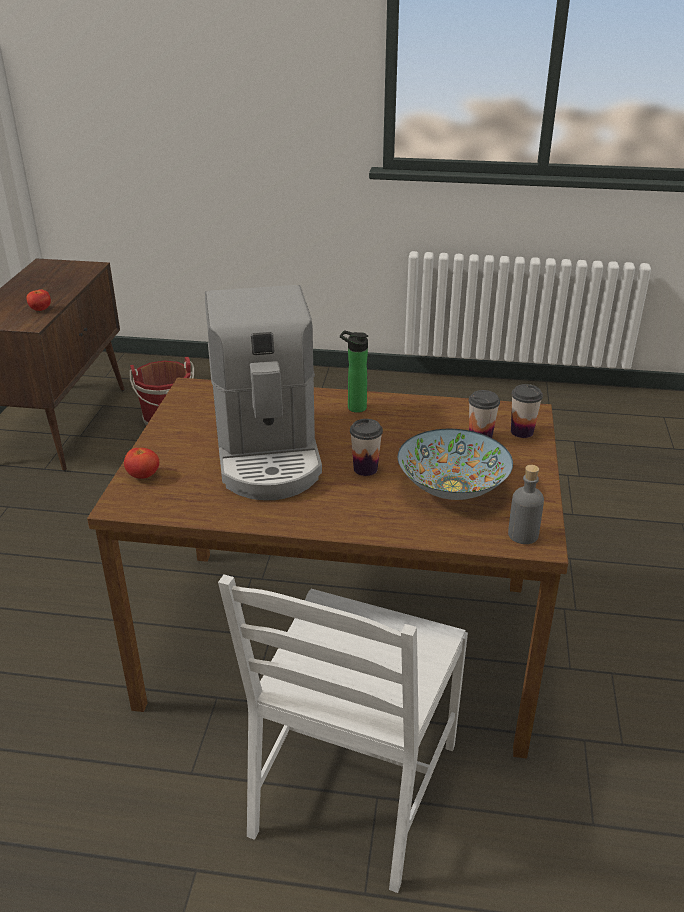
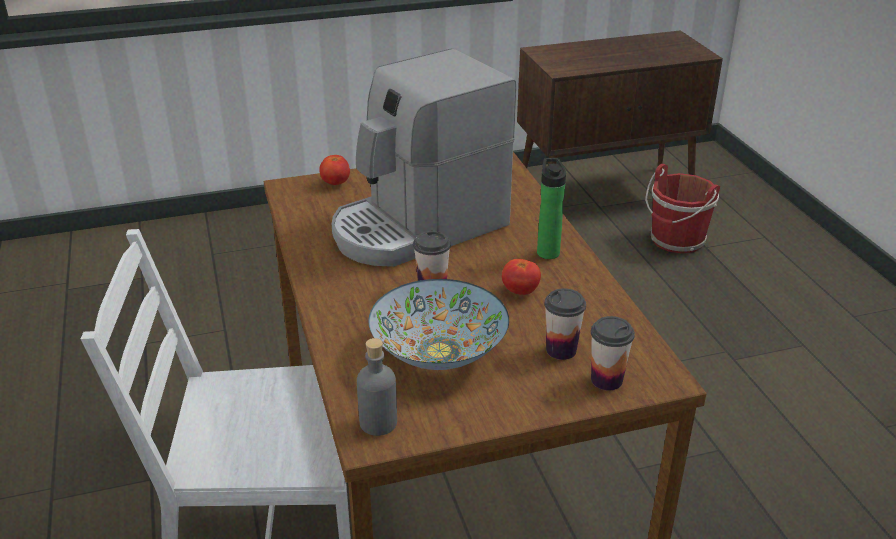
camera: 65 degrees right, 0 degrees up
(40, 310) = (590, 65): tomato -> tomato (520, 291)

